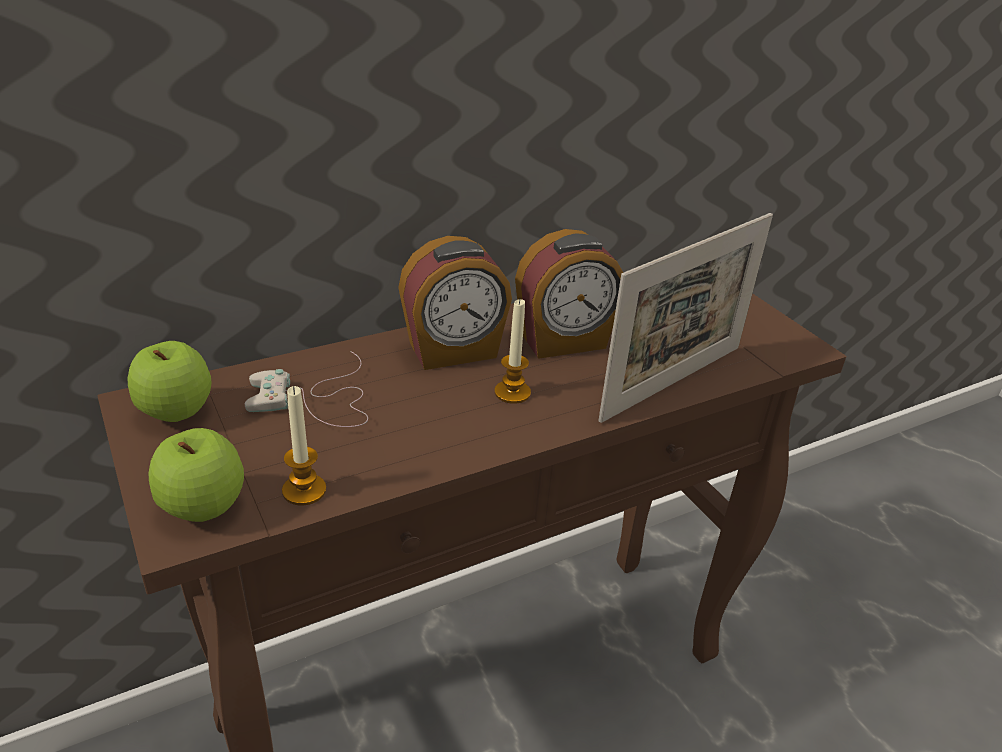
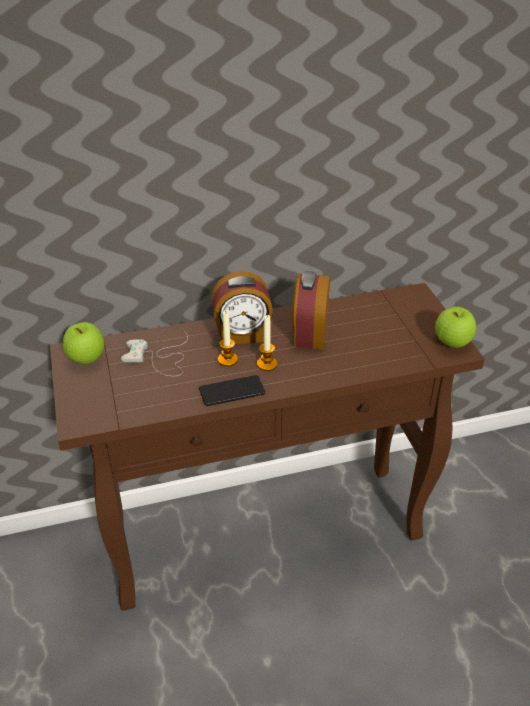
camera: 15 degrees right, 5 degrees up
(203, 508) = (91, 412): apple -> apple (452, 342)
(304, 490) = (141, 408): candle -> candle (227, 359)
(467, 443) = (232, 391): none -> phone
(564, 342) = (309, 334): alarm clock -> alarm clock turned 105 degrees clockwise
(673, 382) = (364, 366): picture frame -> none

